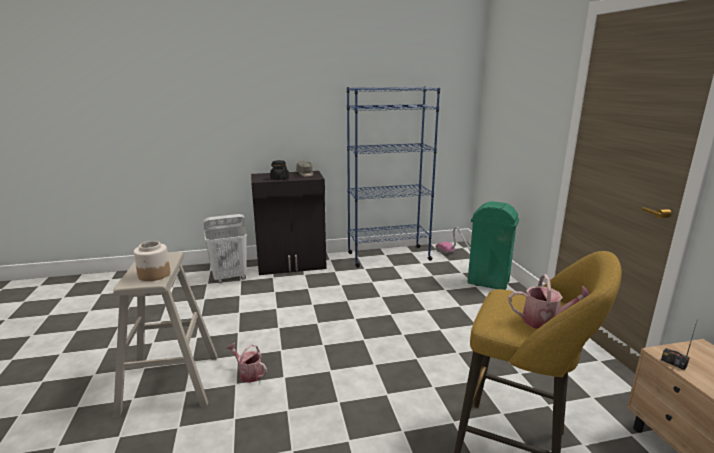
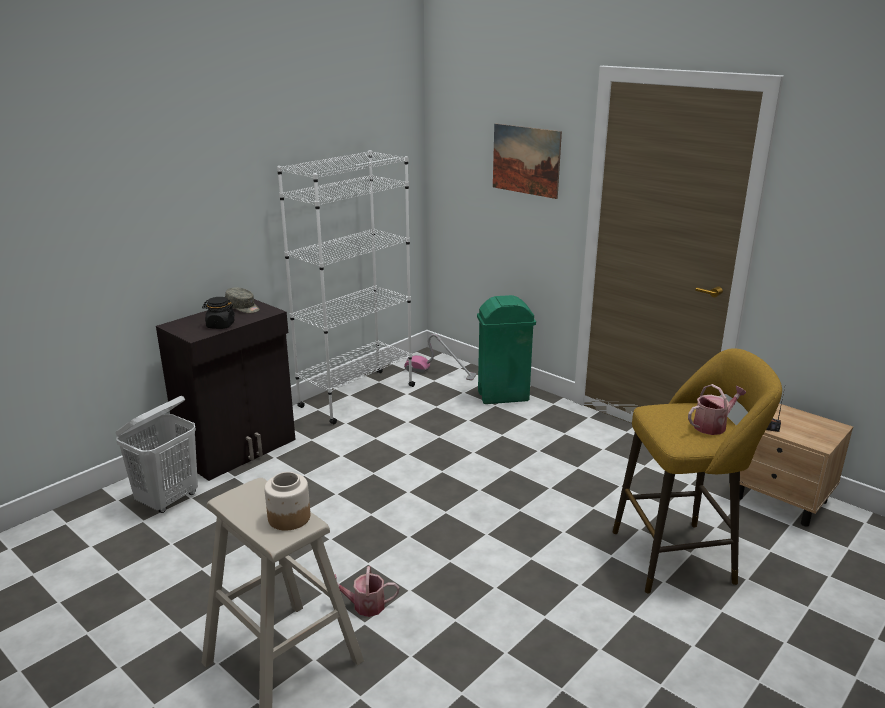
camera: 35 degrees left, 5 degrees up
(388, 256) = (356, 396): blue bookcase -> white bookcase
(533, 94) = (526, 160): none -> picture

